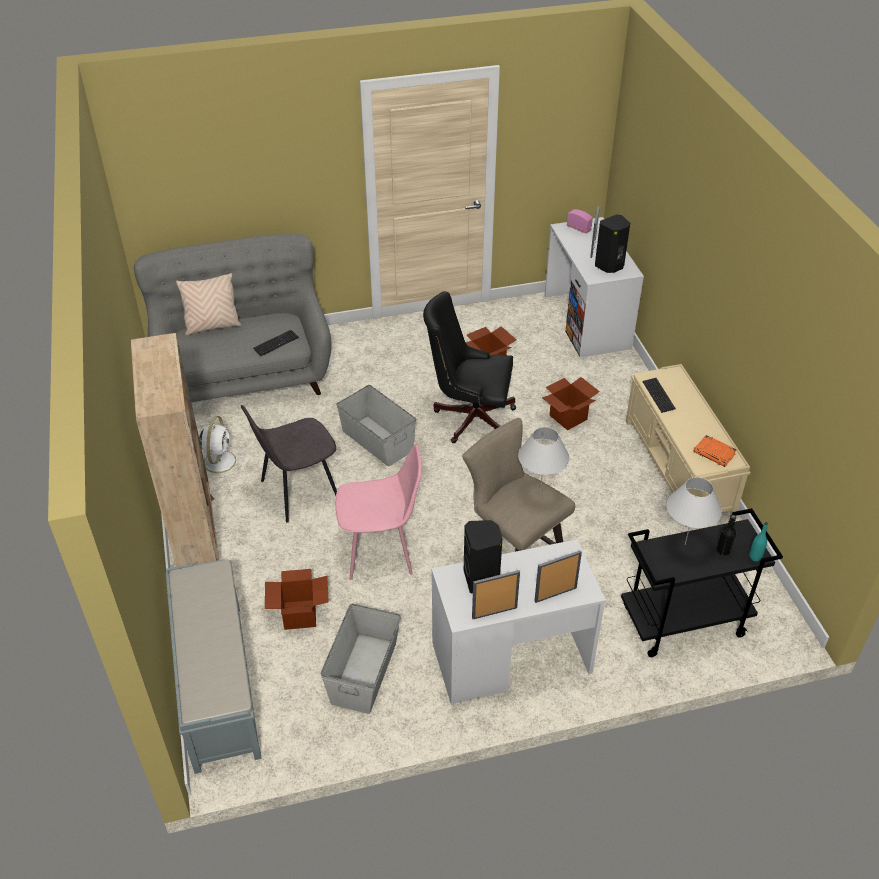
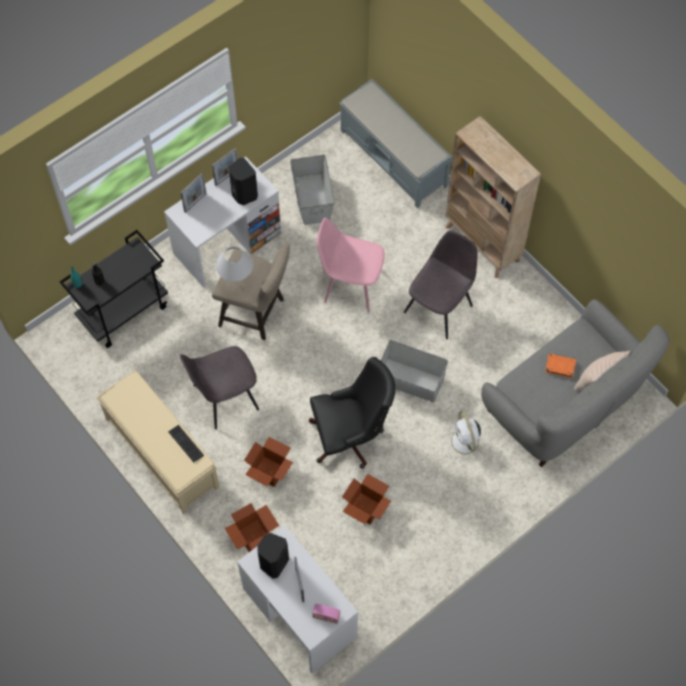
camera: 155 degrees right, 20 degrees up
(220, 460) = (516, 311): white fan -> white fan (465, 442)
(276, 343) = (528, 379): keyboard -> none
(300, 615) = (374, 218): cardboard box -> cardboard box (253, 536)
(381, 550) = (350, 285): pink chair -> pink chair turned 45 degrees clockwise
(589, 491) = (224, 398): none -> grey chair
(684, 545) = (126, 275): white table lamp -> none
(715, 453) = (126, 398): orange book -> orange book (559, 366)

